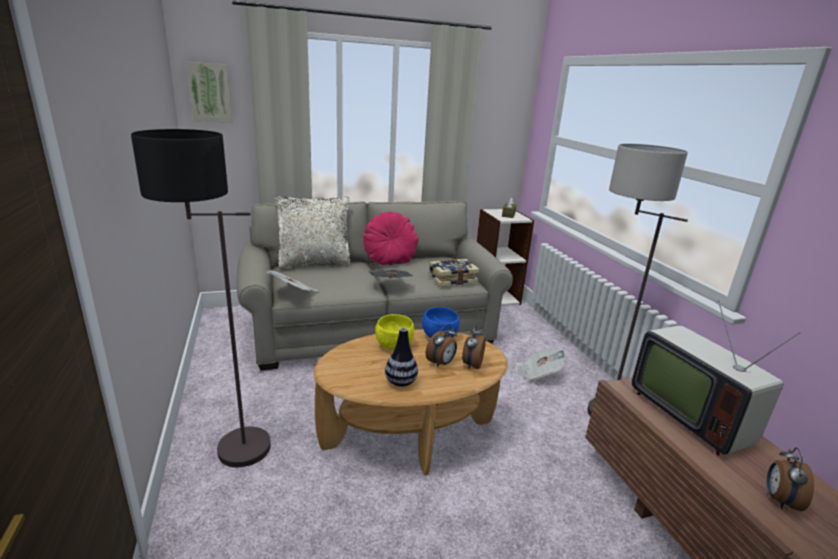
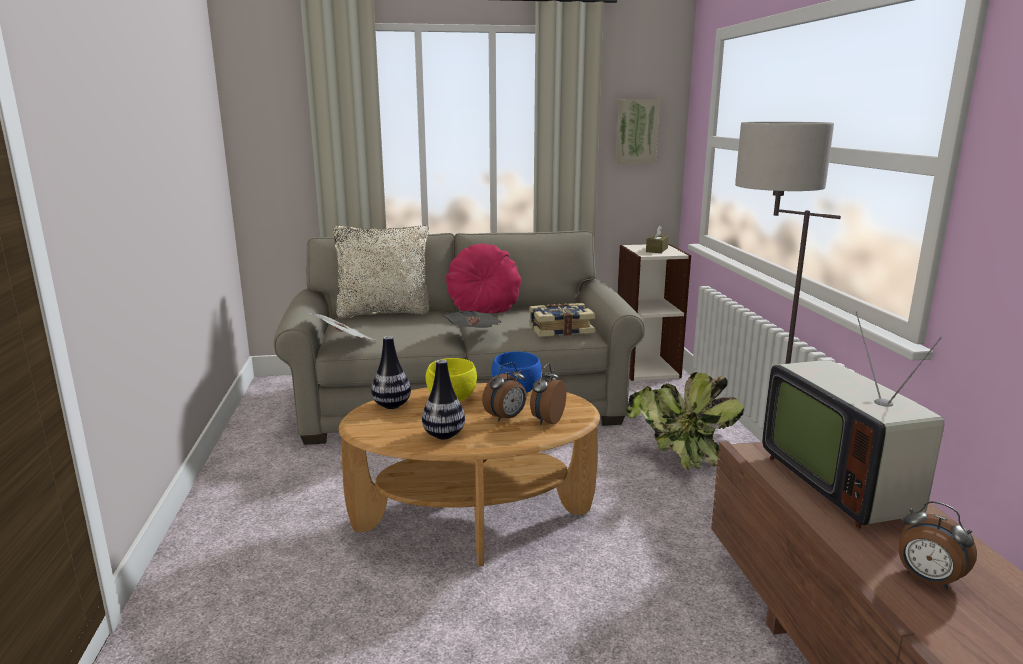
camera: 10 degrees right, 5 degrees down
(210, 92) = (261, 103): picture -> picture (635, 131)
(228, 450) = (239, 527): black floor lamp -> none
(350, 354) = (391, 405): none -> vase
(538, 374) = (678, 459): newspaper -> potted plant
(779, 500) = (927, 580): alarm clock -> alarm clock turned 75 degrees counterclockwise

